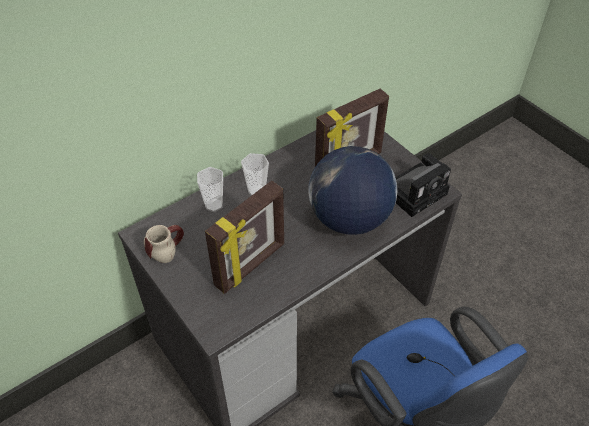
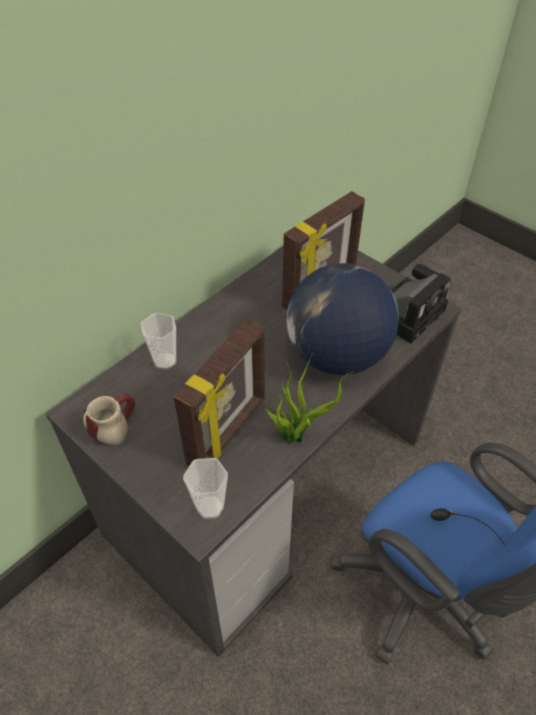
camera: 10 degrees left, 0 degrees up
(256, 191) = (215, 336): cup -> cup (210, 507)
(302, 275) = (296, 435): none -> potted plant

